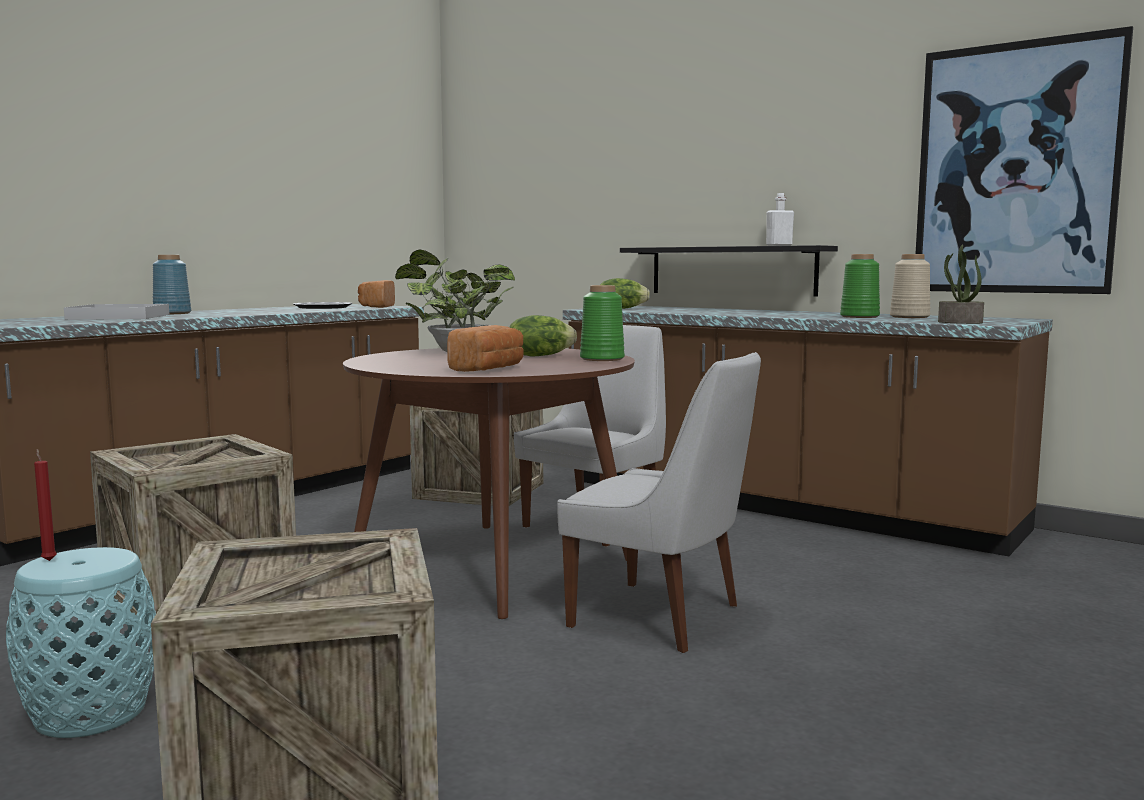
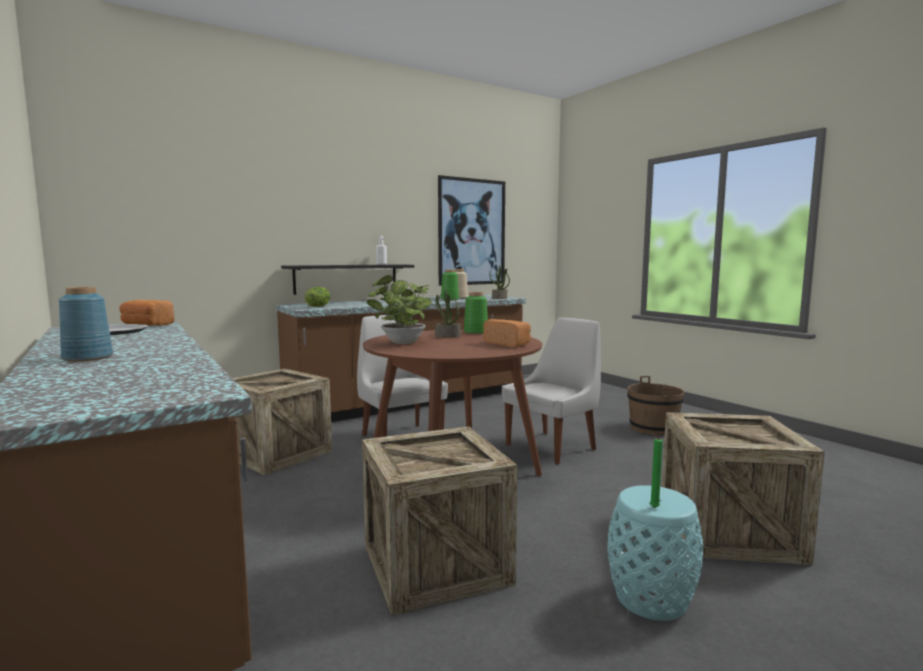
camera: 70 degrees left, 0 degrees up
(49, 560) = (653, 508): red candle -> green candle
(119, 317) = (118, 368): white tray -> none
(539, 356) = (447, 336): lettuce -> potted plant
(940, 713) = (653, 428): none -> brown bucket

